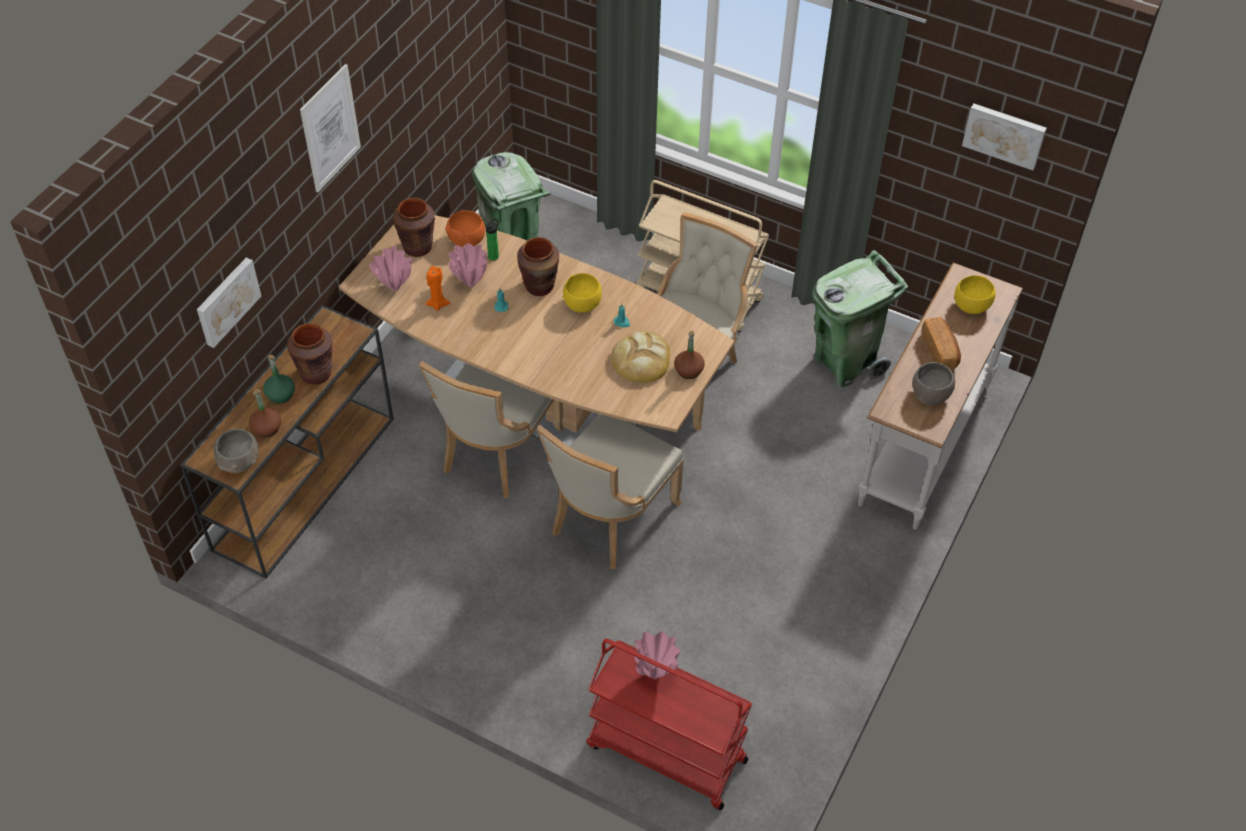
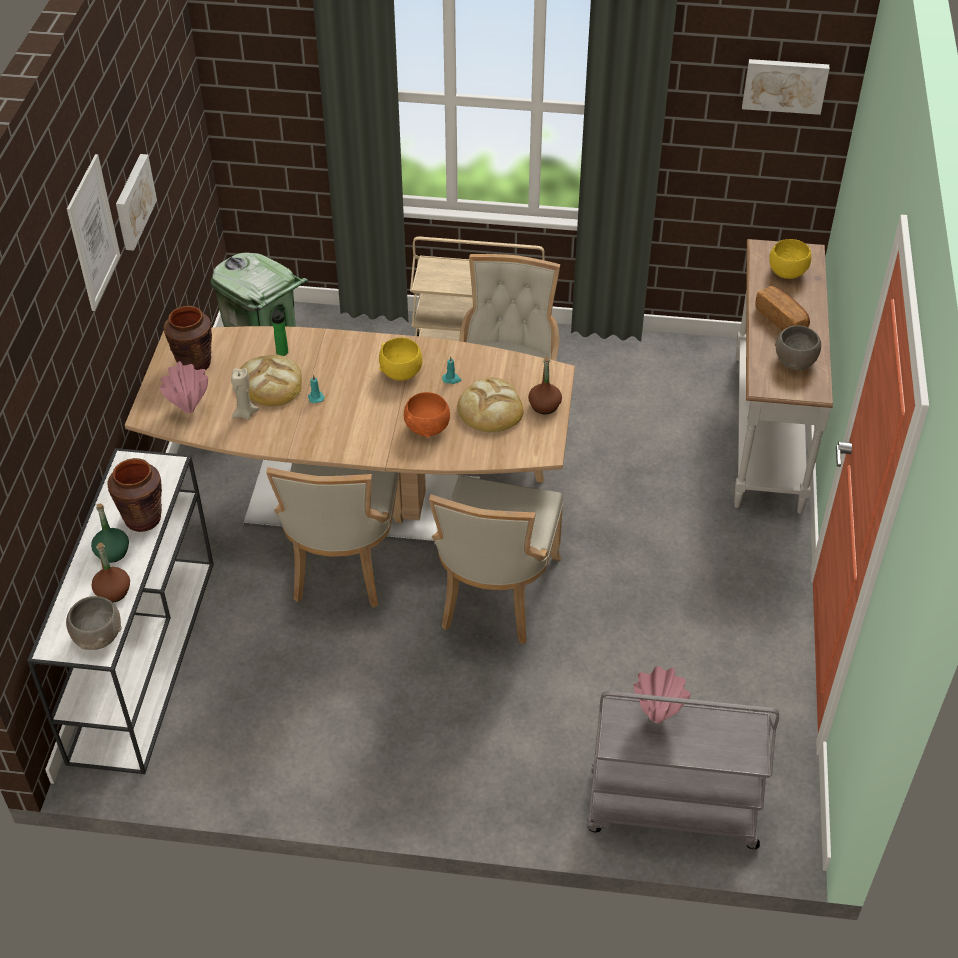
camera: 20 degrees left, 5 degrees down
(226, 301) = (37, 450): picture -> picture (133, 201)
(305, 481) = (143, 656): brown console table -> white console table
(437, 304) = (245, 413): orange candle -> beige candle
(467, 240) = (246, 343): orange bowl -> orange bowl (428, 428)
(470, 283) = (270, 383): pink vase -> bread
(539, 286) = (346, 367): brown vase -> none
(665, 753) = (671, 811): red cart -> grey cart
(845, 363) = (653, 380): green trash can -> none

